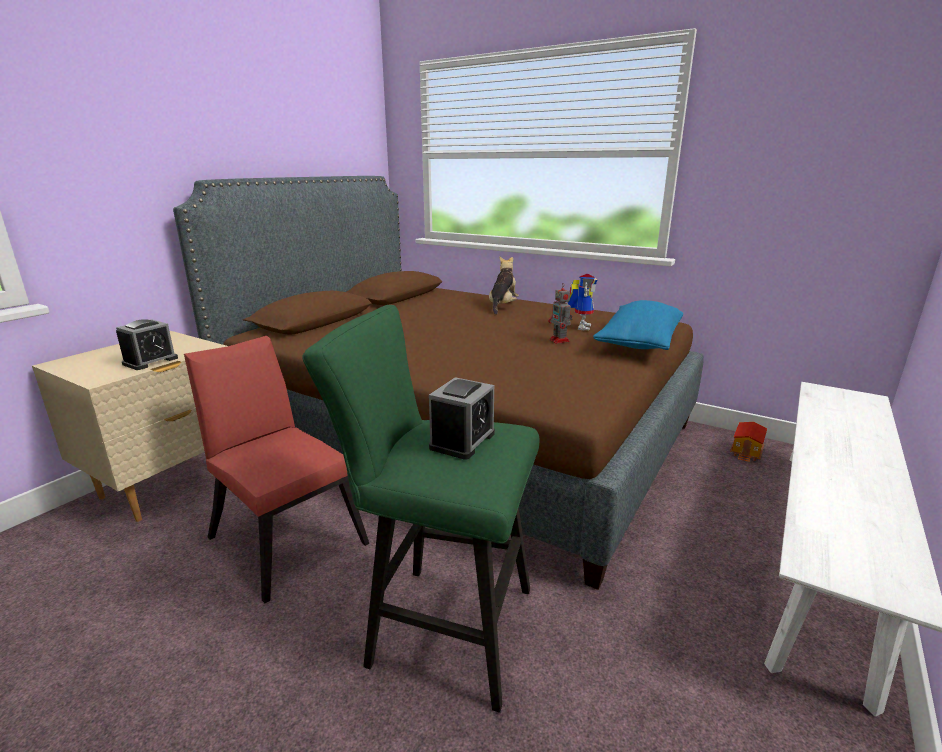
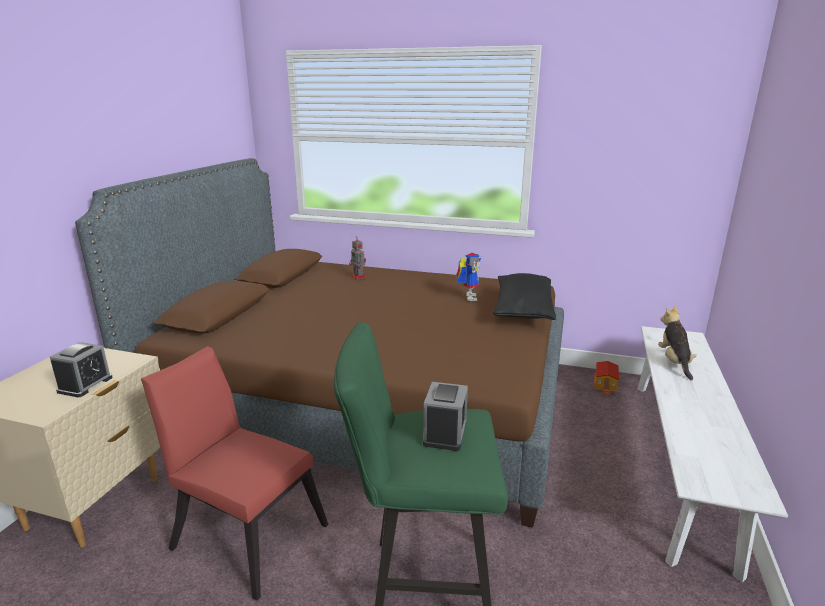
camera: 15 degrees left, 0 degrees up
(502, 306) = (389, 280): plush toy -> plush toy (674, 362)
(560, 341) = (458, 315): toy robot -> toy robot (359, 277)
(639, 343) = (523, 310): blue pillow -> black pillow

